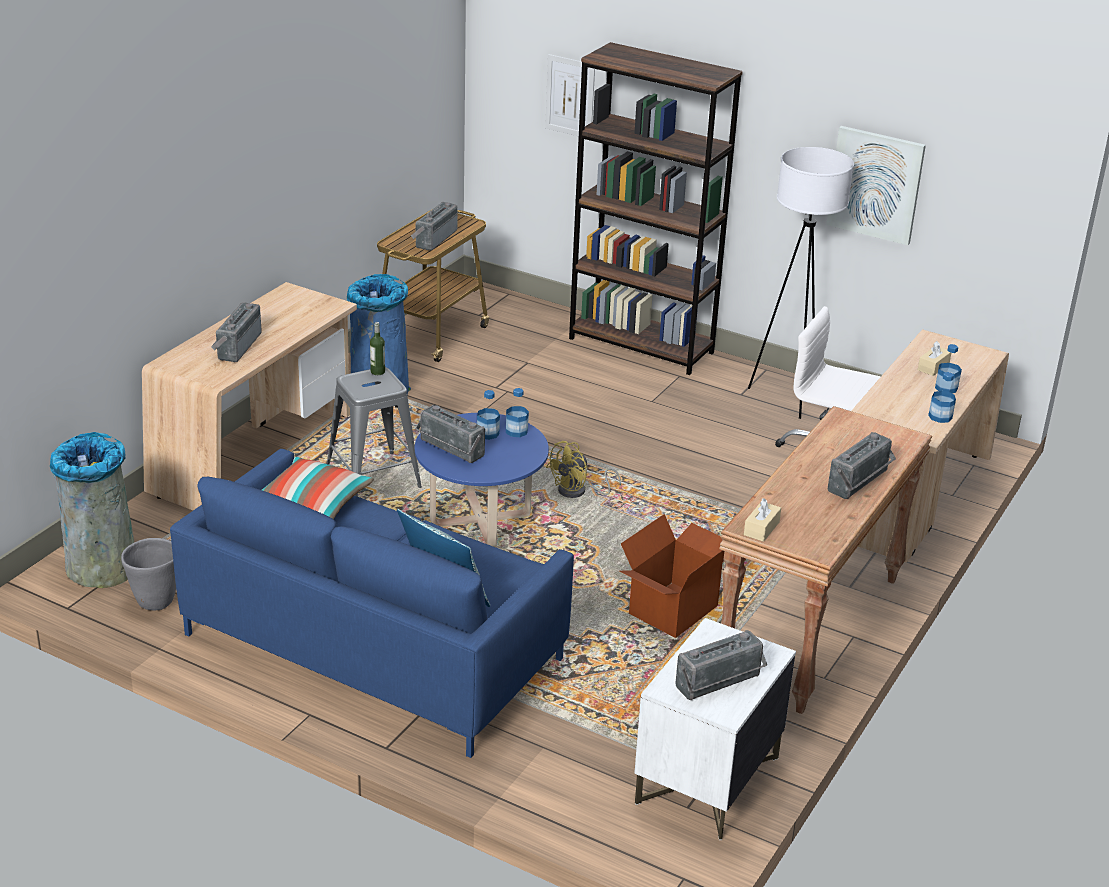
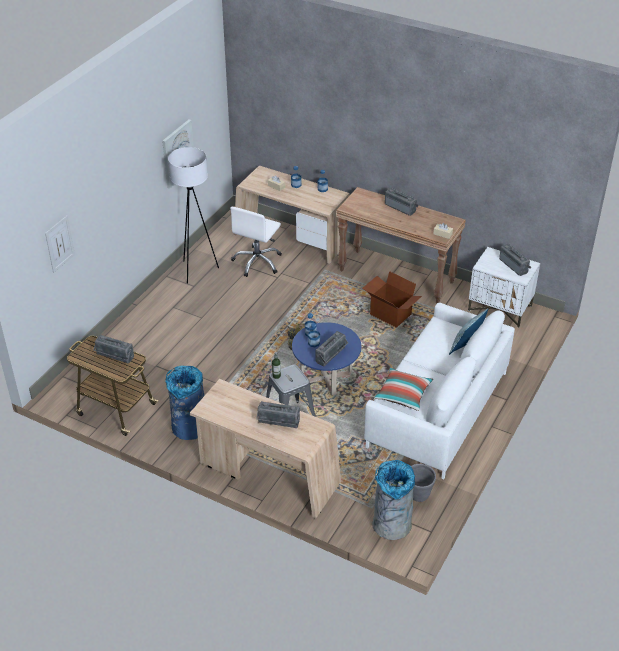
camera: 90 degrees left, 10 degrees up
(373, 646) = (437, 409): blue sofa -> white sofa
(641, 345) = (137, 320): brown bookcase -> none

